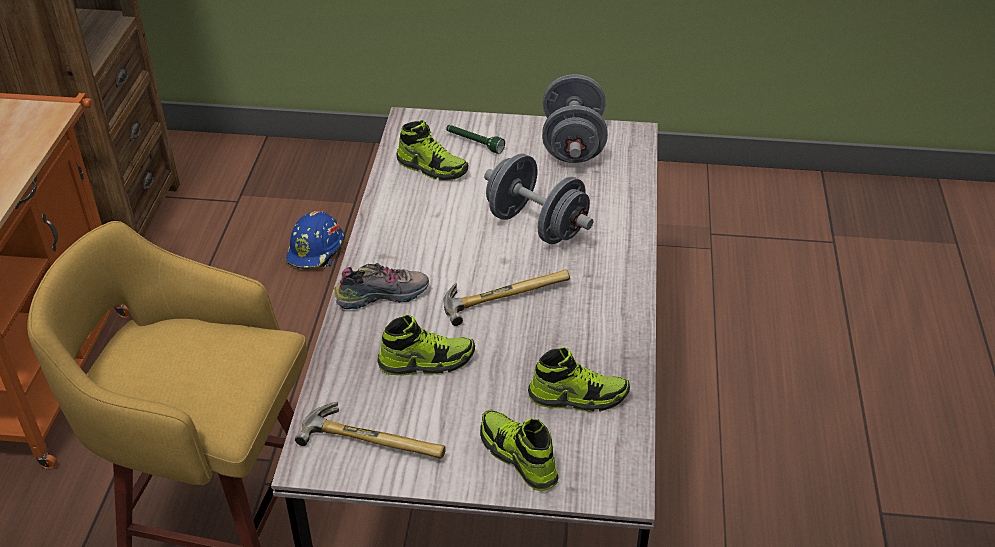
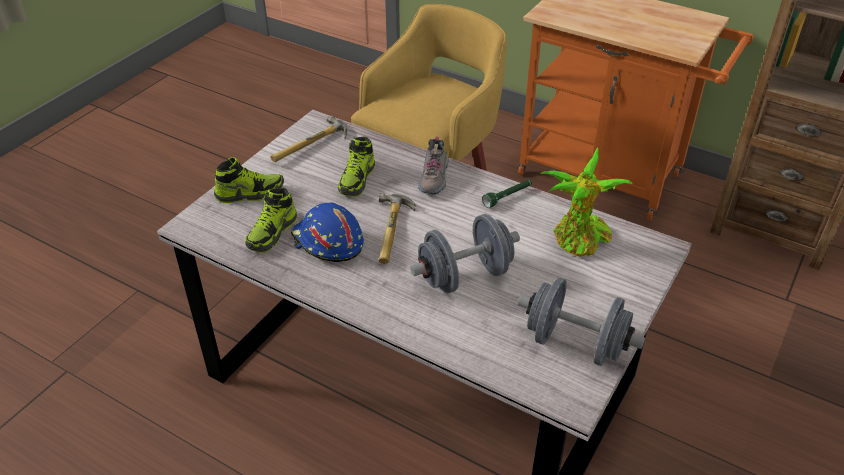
camera: 115 degrees right, 0 degrees up
(316, 251) = (698, 332): blue hard hat -> blue hard hat (327, 243)
(432, 167) = (579, 241): shoe -> potted plant
(474, 143) = (606, 277): green flashlight -> green flashlight (508, 197)

